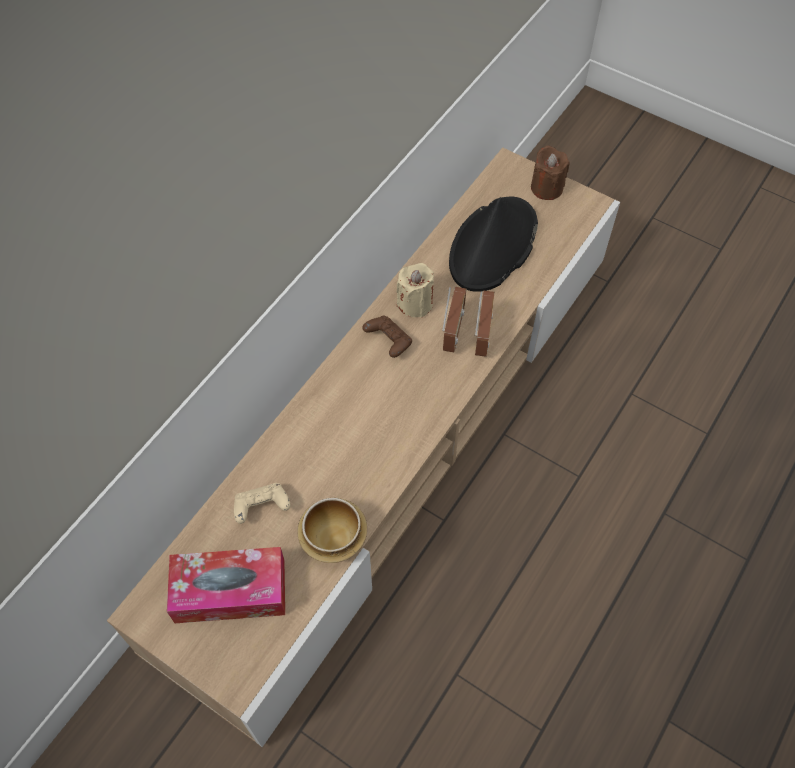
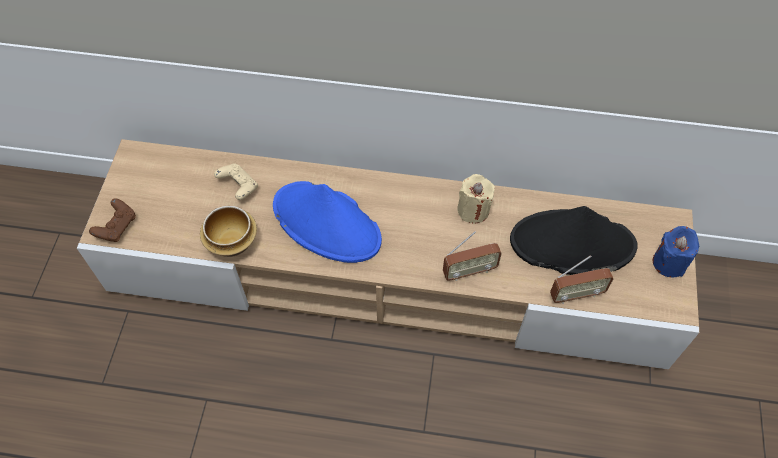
camera: 65 degrees right, 0 degrees up
(230, 591) = (167, 196): tissue box -> none
(361, 436) = (327, 223): none -> blue hat
(388, 342) = (424, 206): brown game controller -> brown game controller (117, 227)
(452, 332) = (460, 248): radio -> radio (576, 294)
(546, 188) = (669, 262): brown candle -> blue candle

